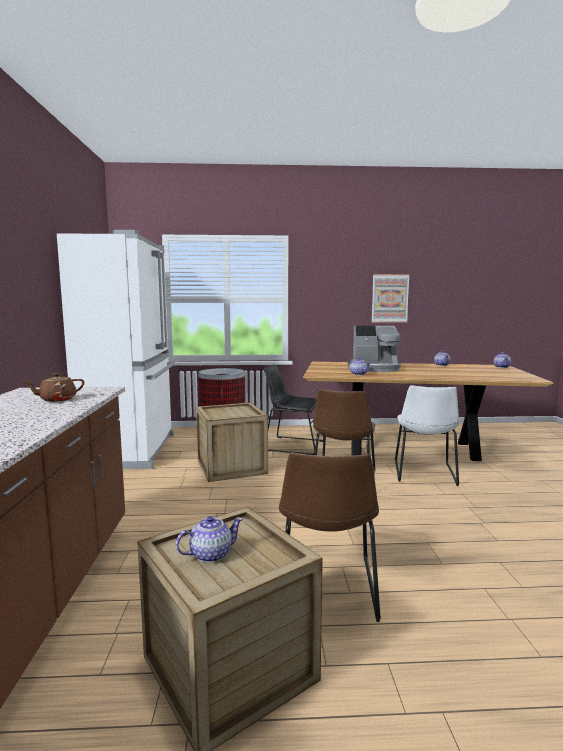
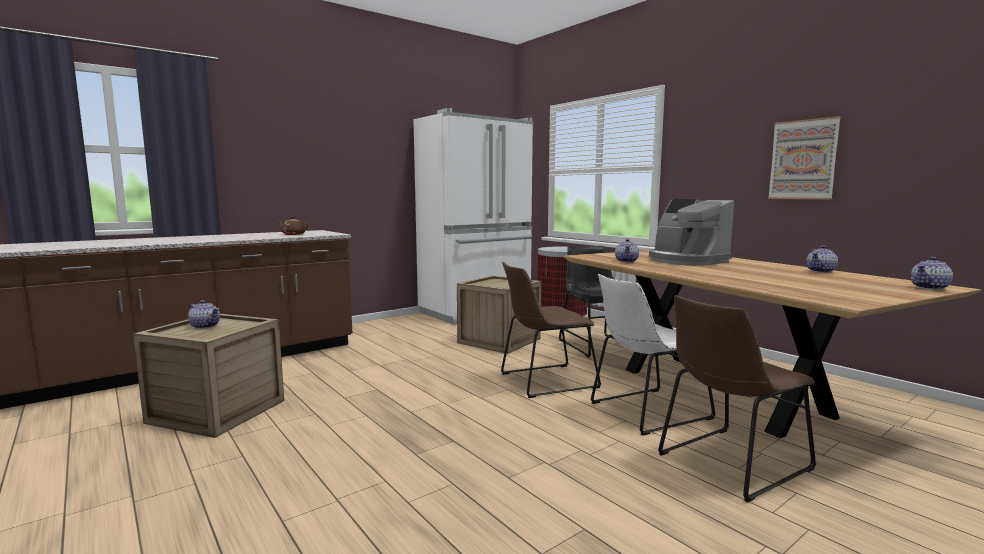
camera: 55 degrees right, 0 degrees up
(326, 589) = (326, 417): brown chair -> brown chair (729, 463)

